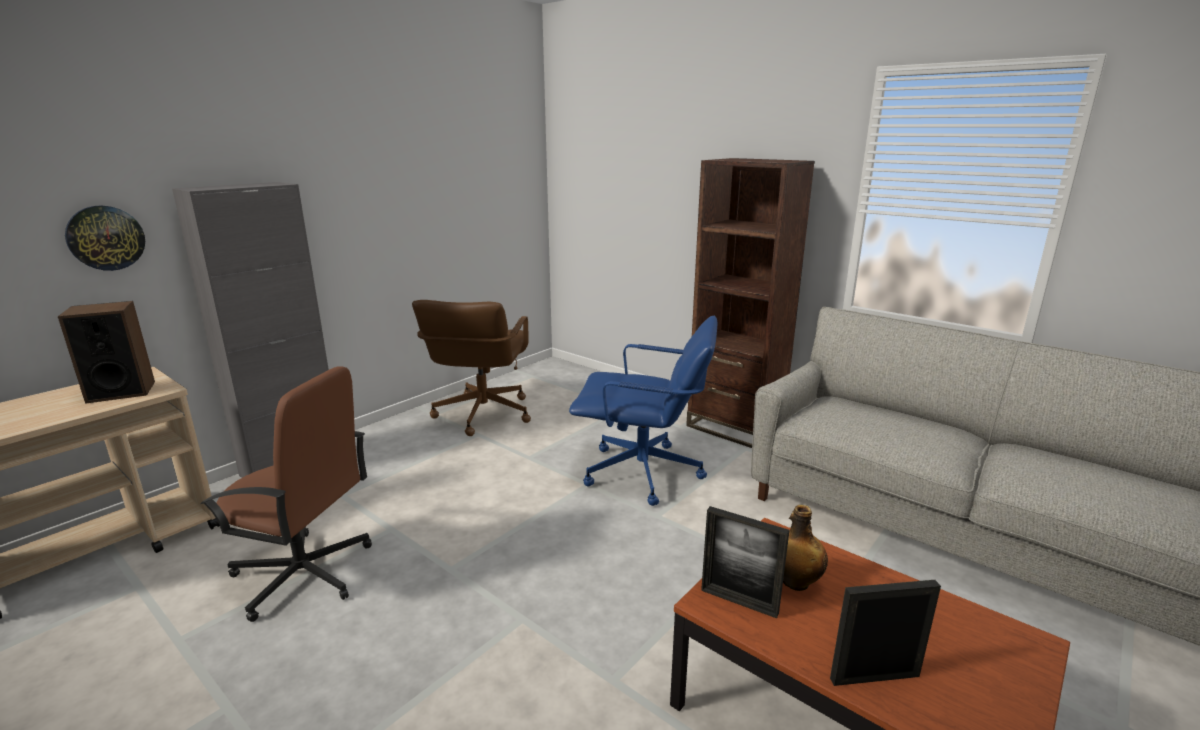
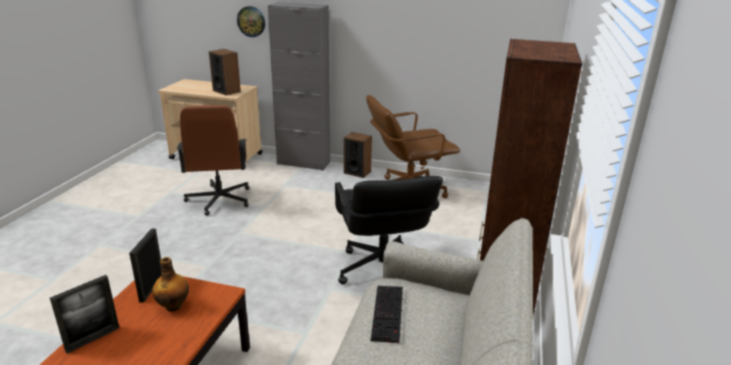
camera: 65 degrees right, 5 degrees up
(387, 432) = (357, 172): none -> speaker
(644, 473) = (382, 271): blue office chair -> black office chair
(864, 429) = (388, 313): none -> keyboard
(874, 677) = (93, 339): picture frame -> picture frame turned 75 degrees clockwise

